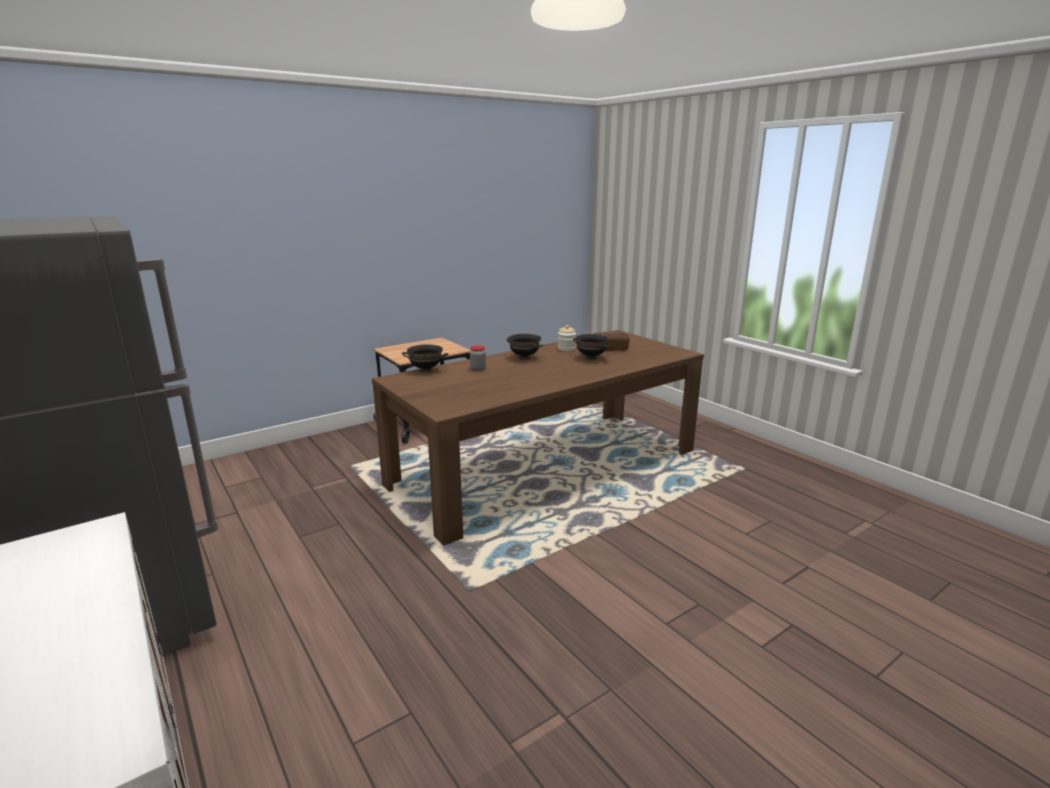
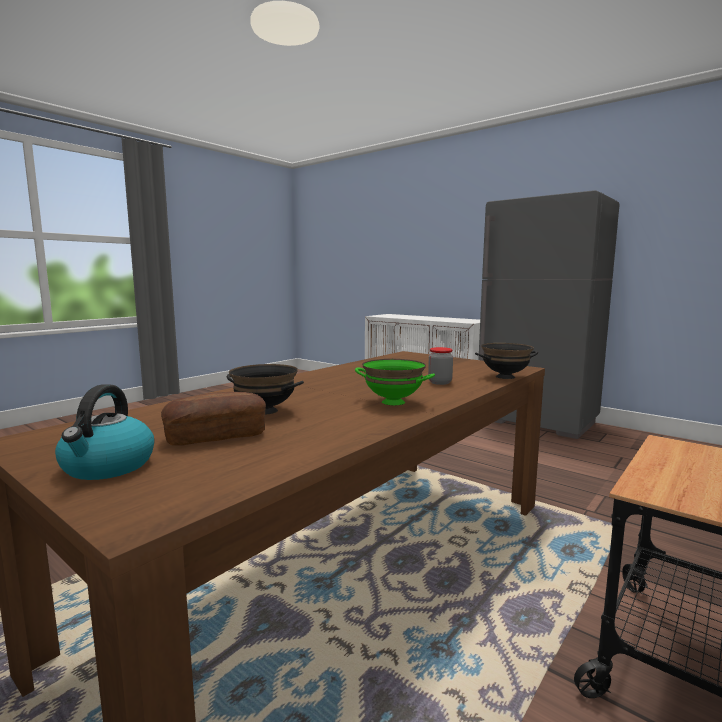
camera: 165 degrees right, 10 degrees down
(524, 357) = (393, 402): black bowl -> green bowl
(566, 349) = (322, 427): jar -> none
(639, 343) = (108, 466): none -> kettle

